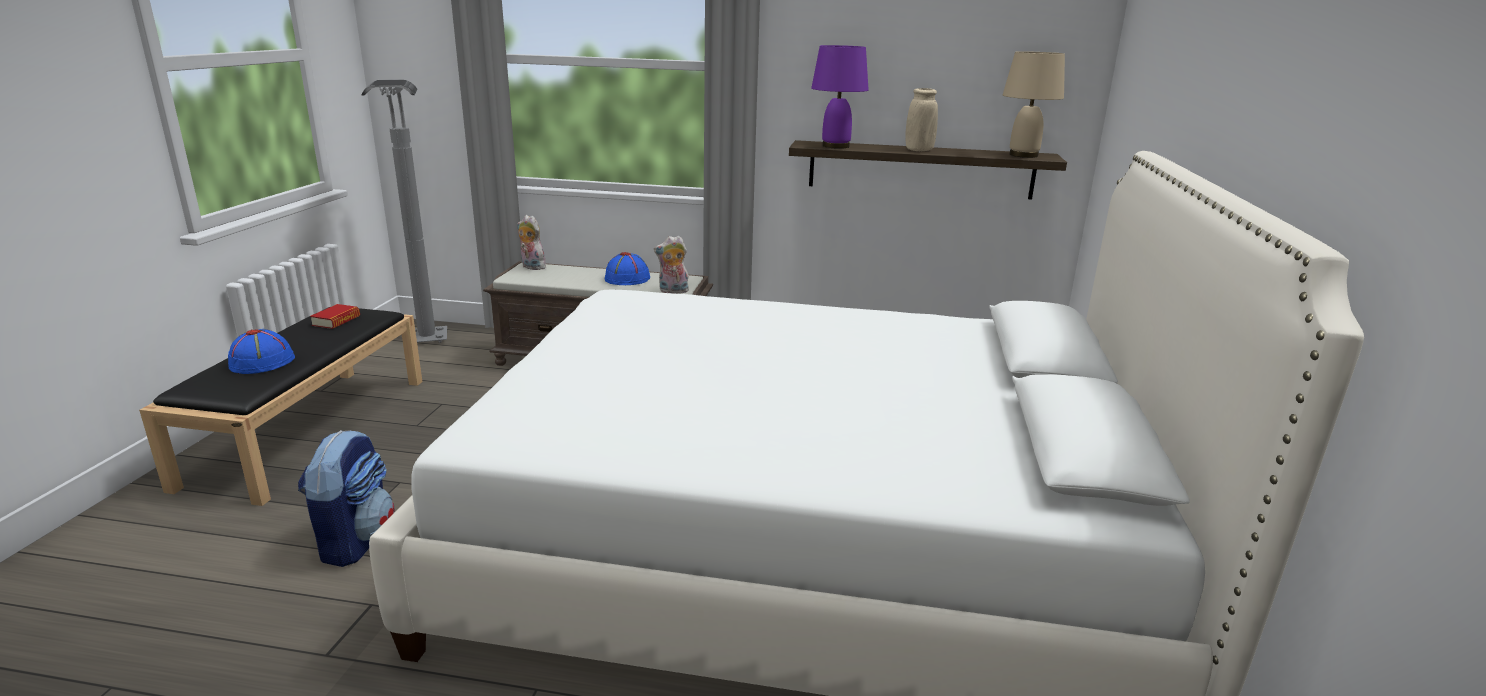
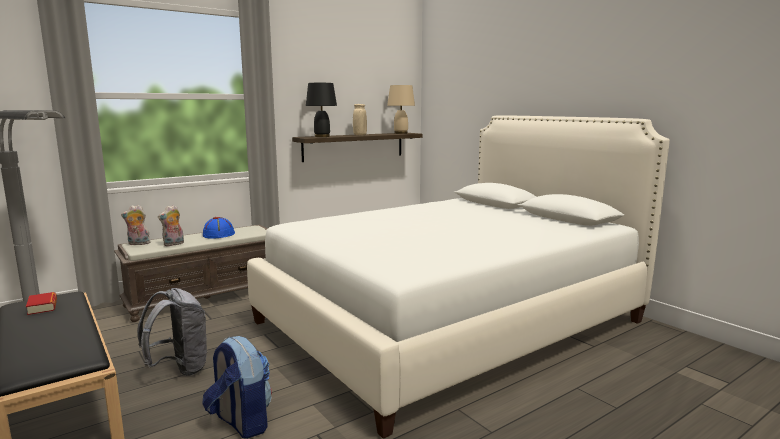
camera: 45 degrees left, 10 degrees down
(262, 362) = (48, 340): blue hat -> none
(428, 444) = (179, 369): none -> grey backpack
(673, 291) = (260, 233): plush toy -> plush toy (173, 244)
(836, 146) = (322, 136): purple table lamp -> black table lamp

